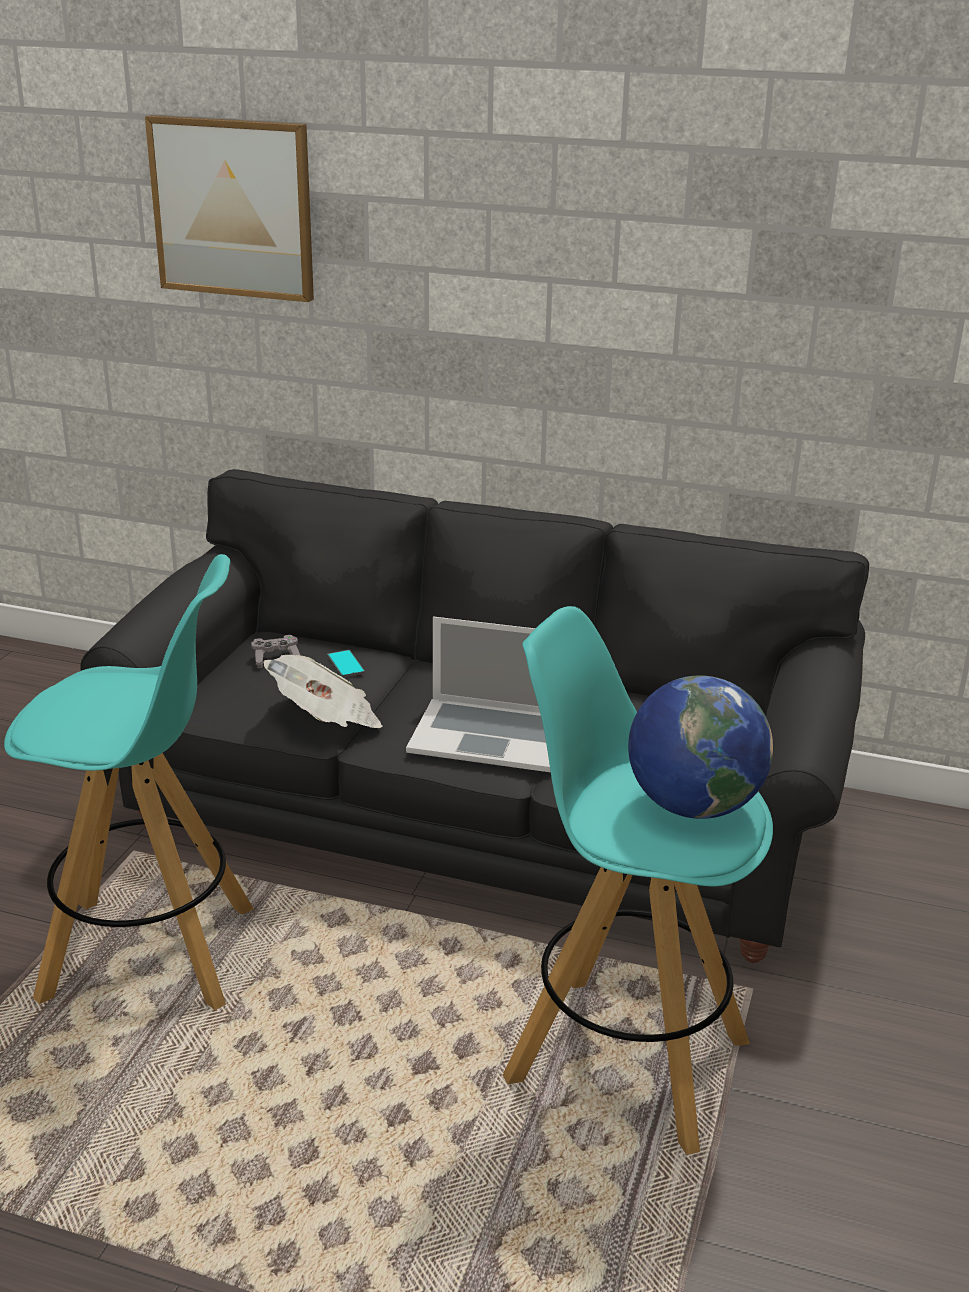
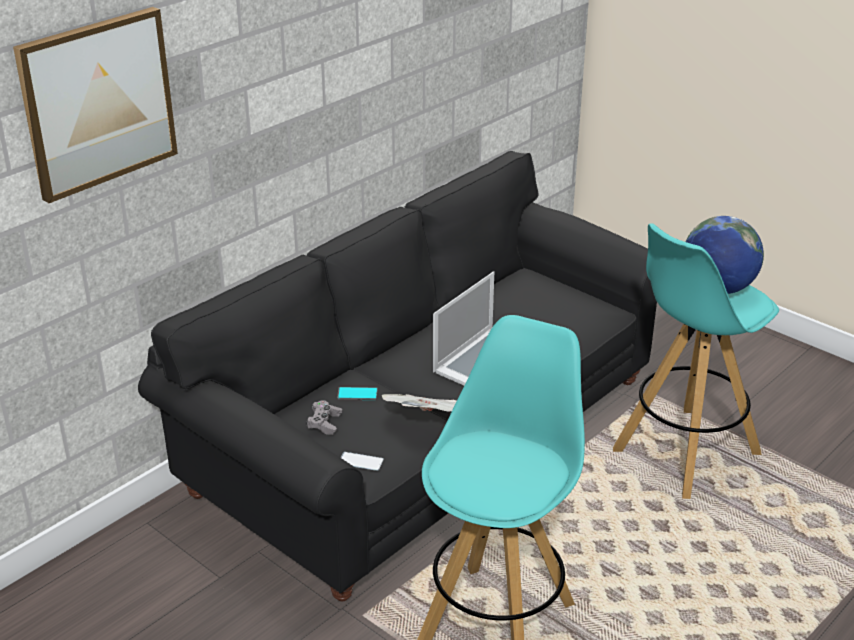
camera: 65 degrees left, 5 degrees up
(217, 695) = (360, 462): none -> phone

